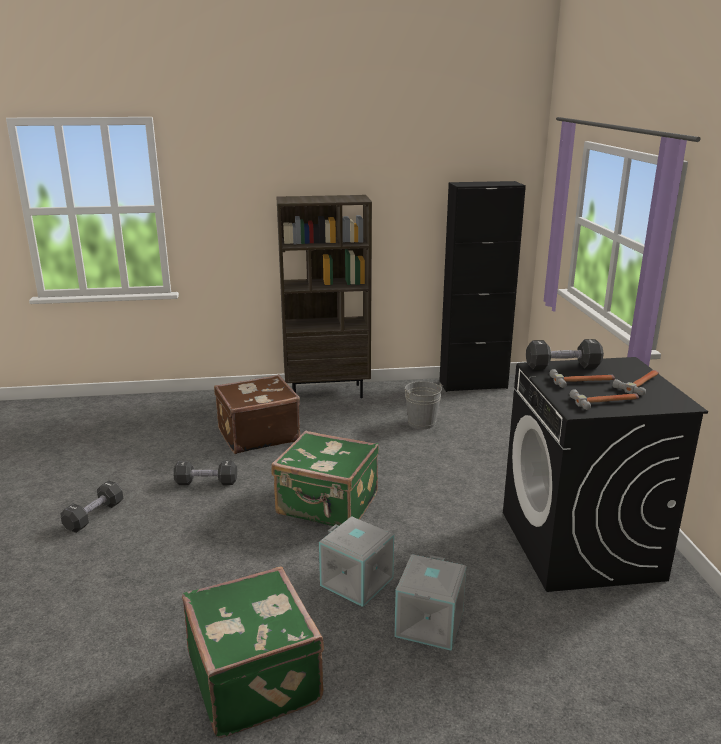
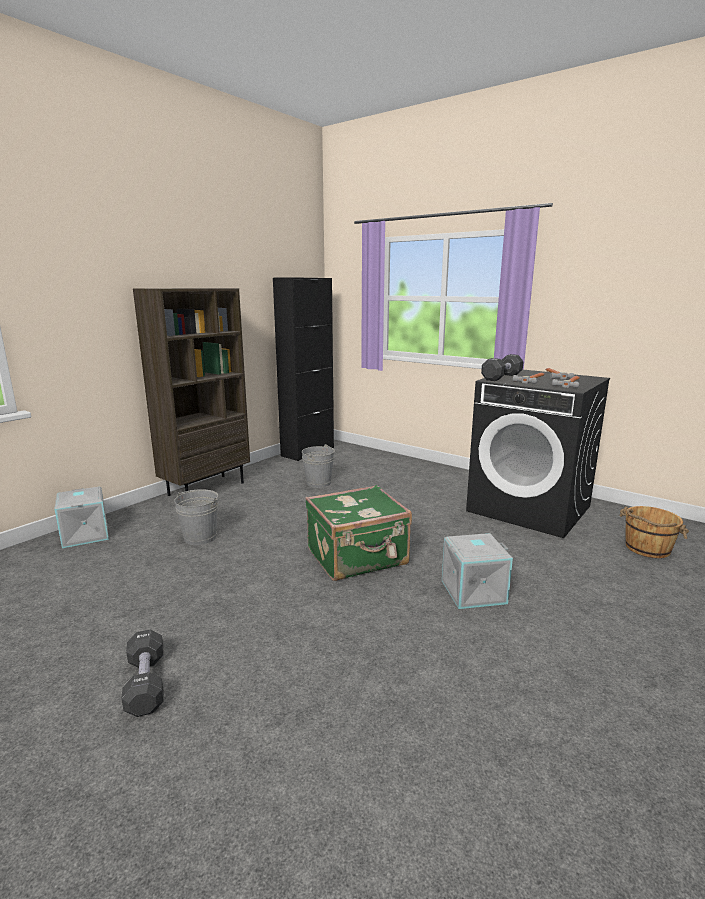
camera: 45 degrees left, 5 degrees down
(206, 482) = (221, 592): black dumbbell -> none
(256, 677) = (550, 697): green suitcase -> none
(257, 435) = (200, 537): brown suitcase -> grey bucket
(430, 624) = (557, 588): grey storage box -> grey storage box (86, 535)
(622, 656) = (647, 548): none -> brown bucket

